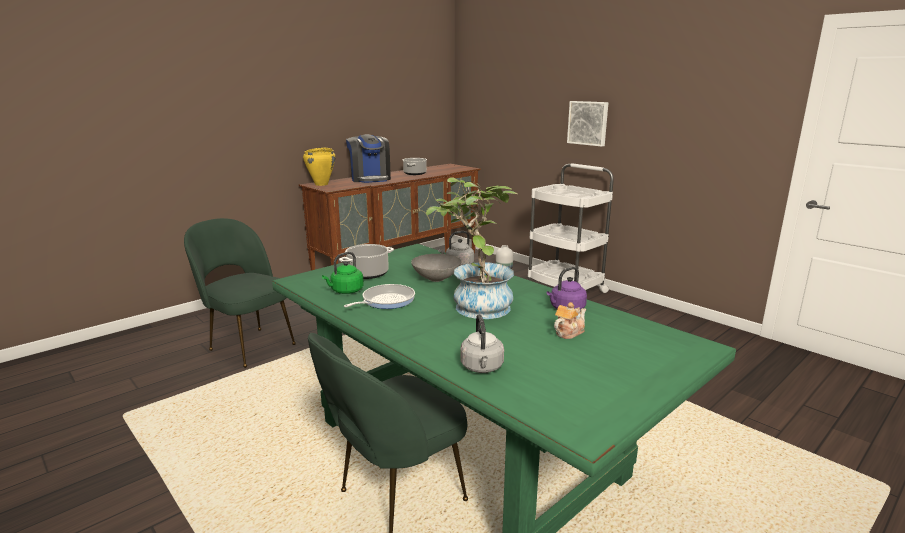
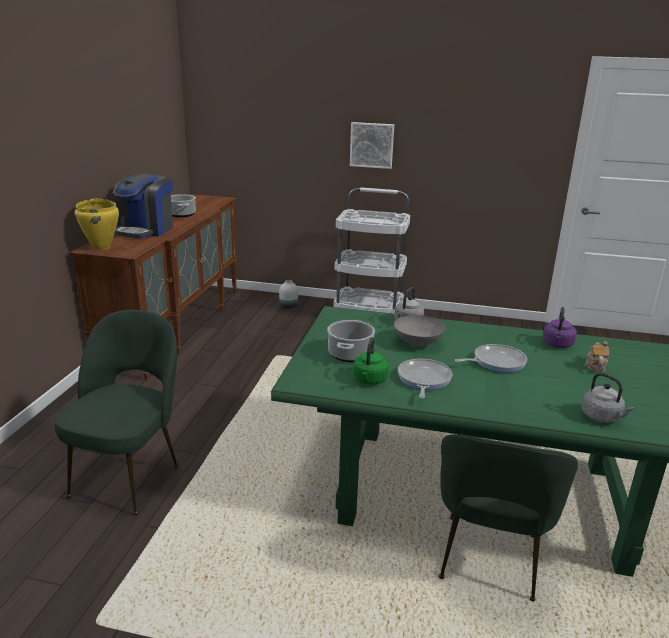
camera: 35 degrees left, 5 degrees up
(249, 345) = (130, 476): green chair -> green chair turned 105 degrees clockwise
(370, 179) = (146, 230): coffee machine -> coffee machine turned 75 degrees clockwise
(474, 306) = (496, 362): potted plant -> frying pan

